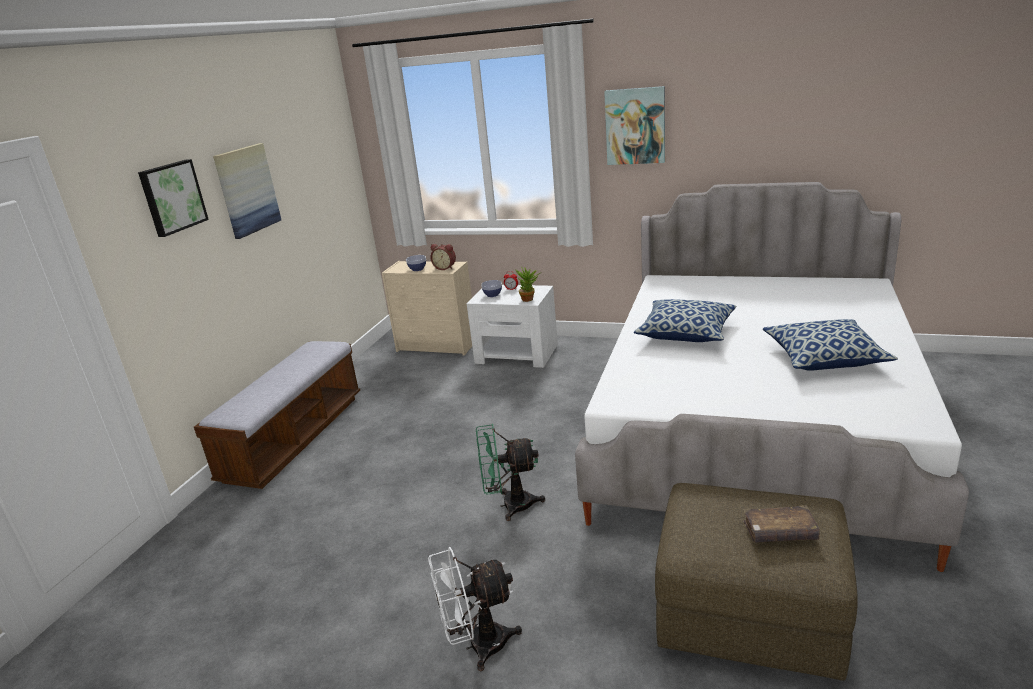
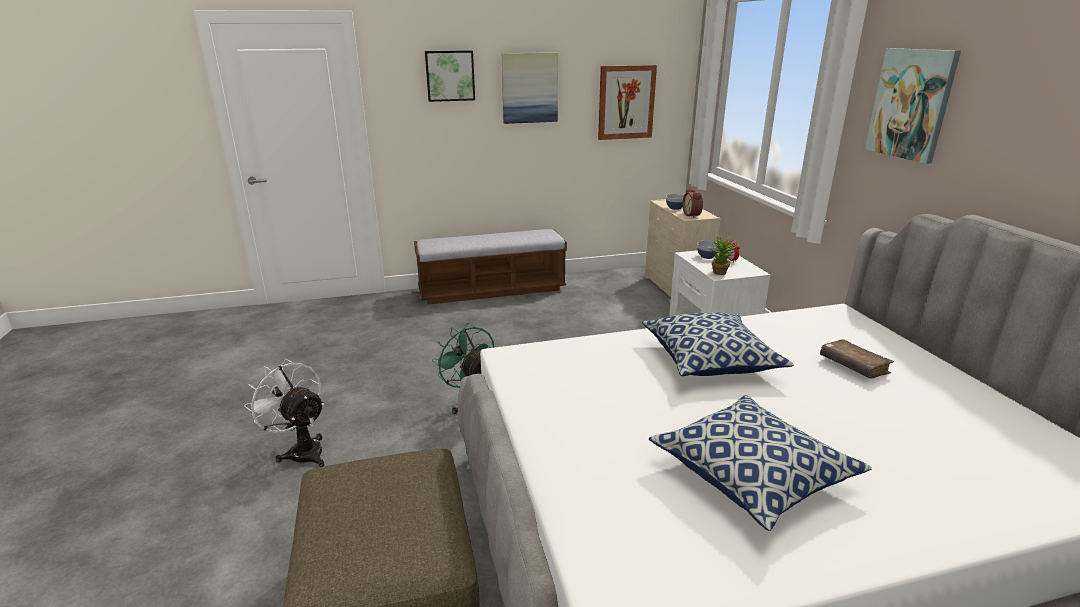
camera: 55 degrees right, 0 degrees up
(321, 182) = (626, 102): none -> picture
(779, 532) = (369, 532): brown book -> brown book (853, 366)

